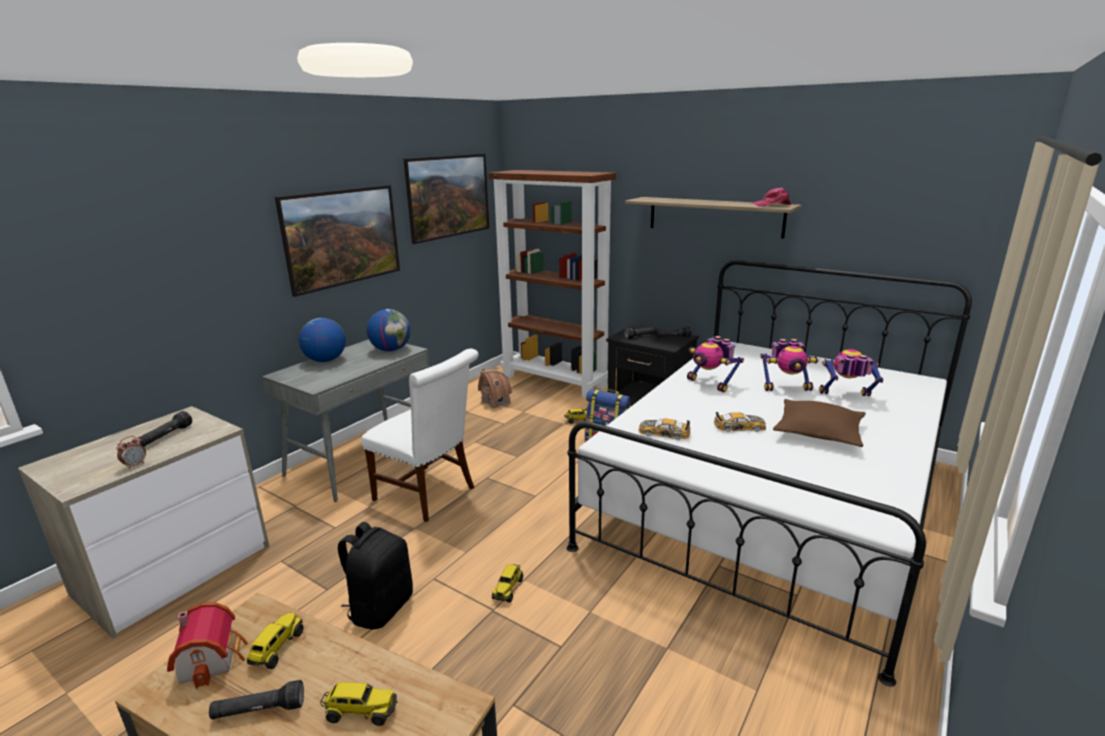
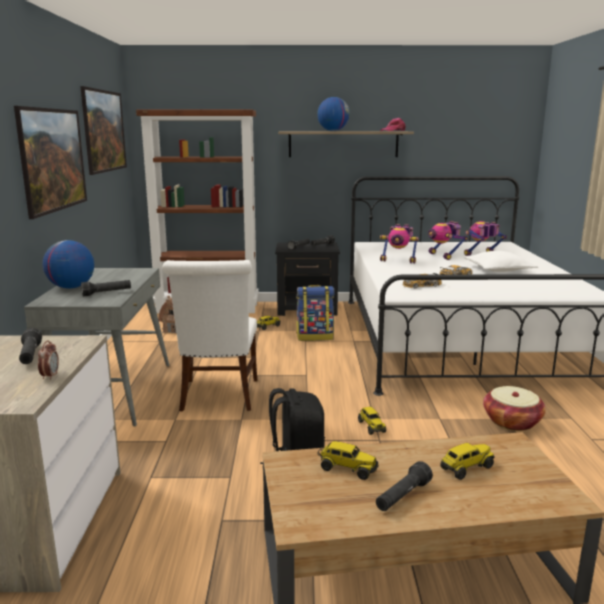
camera: 35 degrees left, 5 degrees down
(213, 658) = (308, 492): toy house -> none
(276, 648) = (347, 469): toy truck -> toy truck turned 135 degrees clockwise
(334, 374) = (107, 293): none -> black flashlight
(391, 350) = (124, 273): globe -> globe (333, 131)
(429, 495) = (218, 397): white chair -> white chair turned 90 degrees clockwise
(668, 656) = (512, 421): none -> basket
(786, 387) = (443, 256): toy robot -> toy robot turned 105 degrees clockwise
(818, 432) = (498, 270): brown pillow -> white pillow

